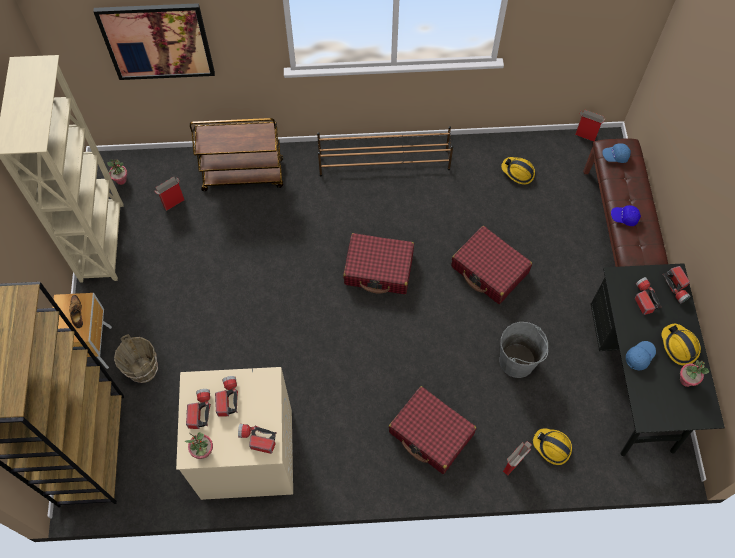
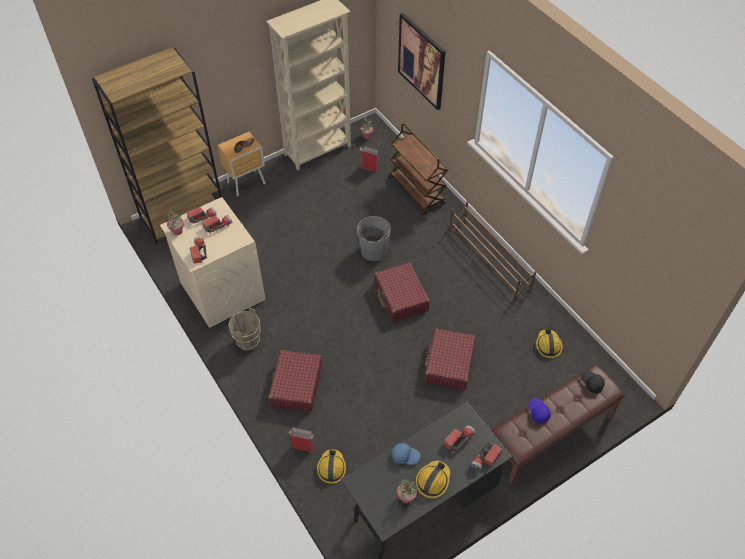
camera: 60 degrees right, 10 degrees down
(143, 370) = (246, 213): brown bucket -> brown bucket (248, 341)
(517, 361) = (386, 415): grey bucket -> grey bucket (373, 251)
(584, 136) = (620, 376): cardboard box -> none
(615, 156) = (591, 383): blue cap -> black cap

